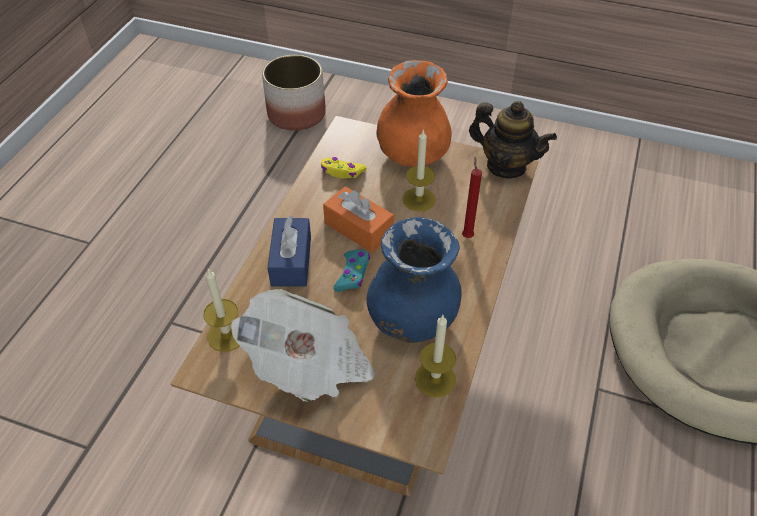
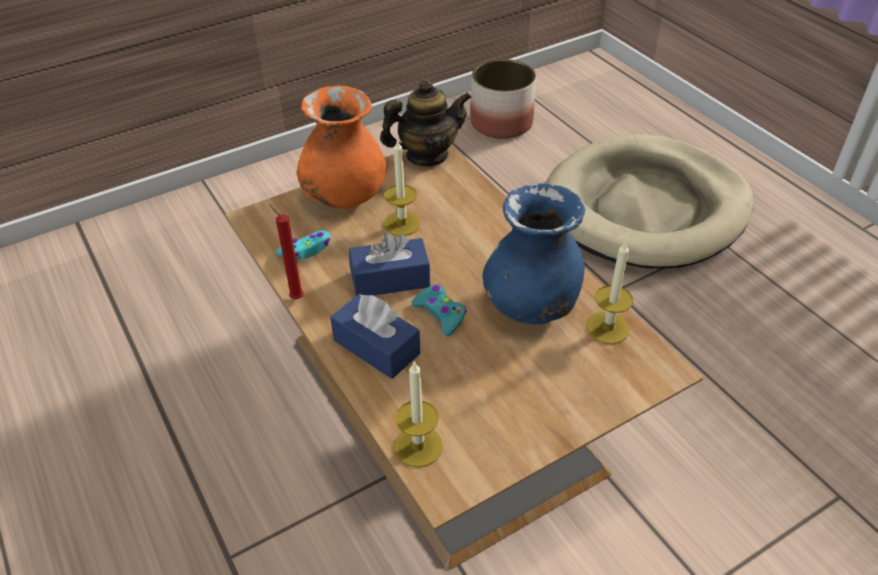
camera: 50 degrees left, 5 degrees down
(297, 114) = (89, 281): planter -> planter (501, 123)
(310, 364) = (515, 401): newspaper -> none
(342, 172) = (306, 250): yellow game controller -> turquoise game controller
(358, 228) = (390, 279): orange tissue box -> blue tissue box
(467, 235) = (476, 220): red candle -> red candle (295, 297)

